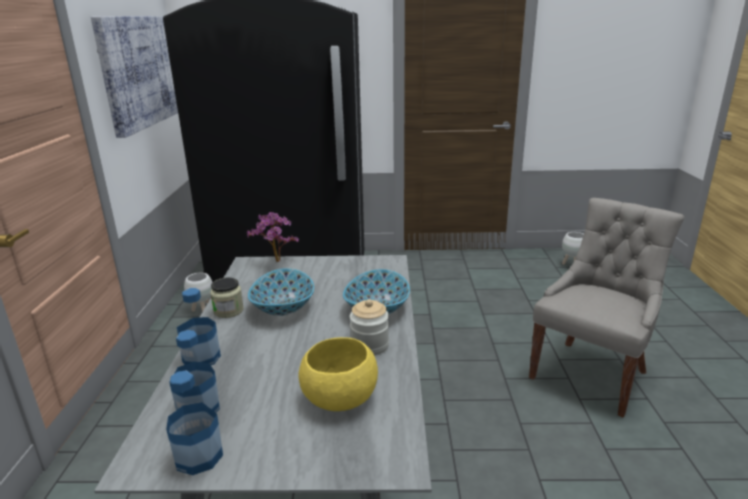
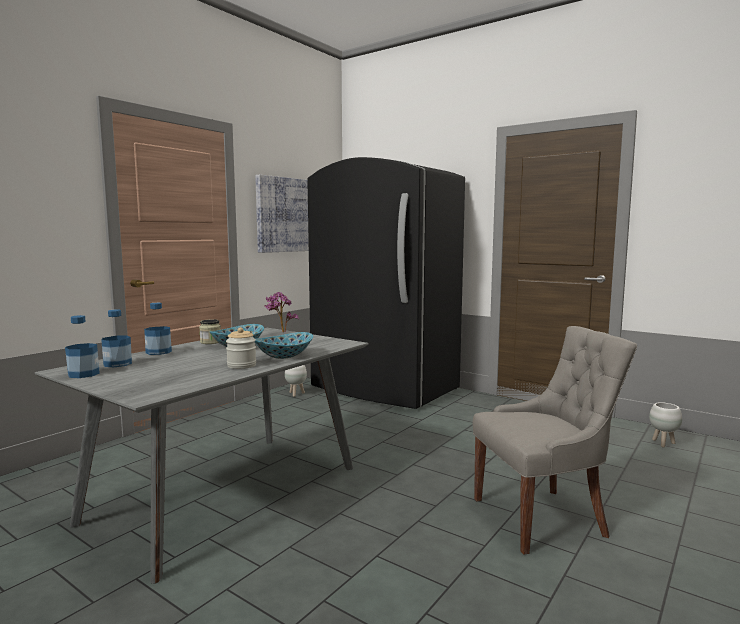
camera: 35 degrees right, 15 degrees down
(339, 396) = (179, 375): yellow bowl -> none

